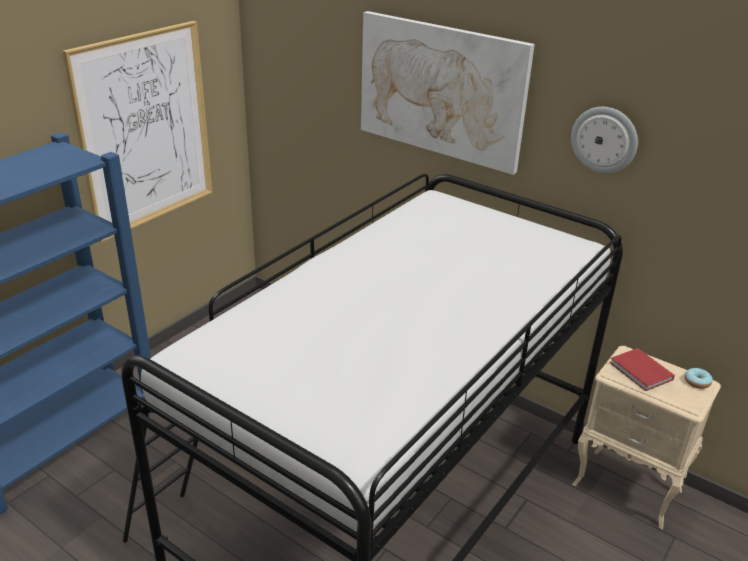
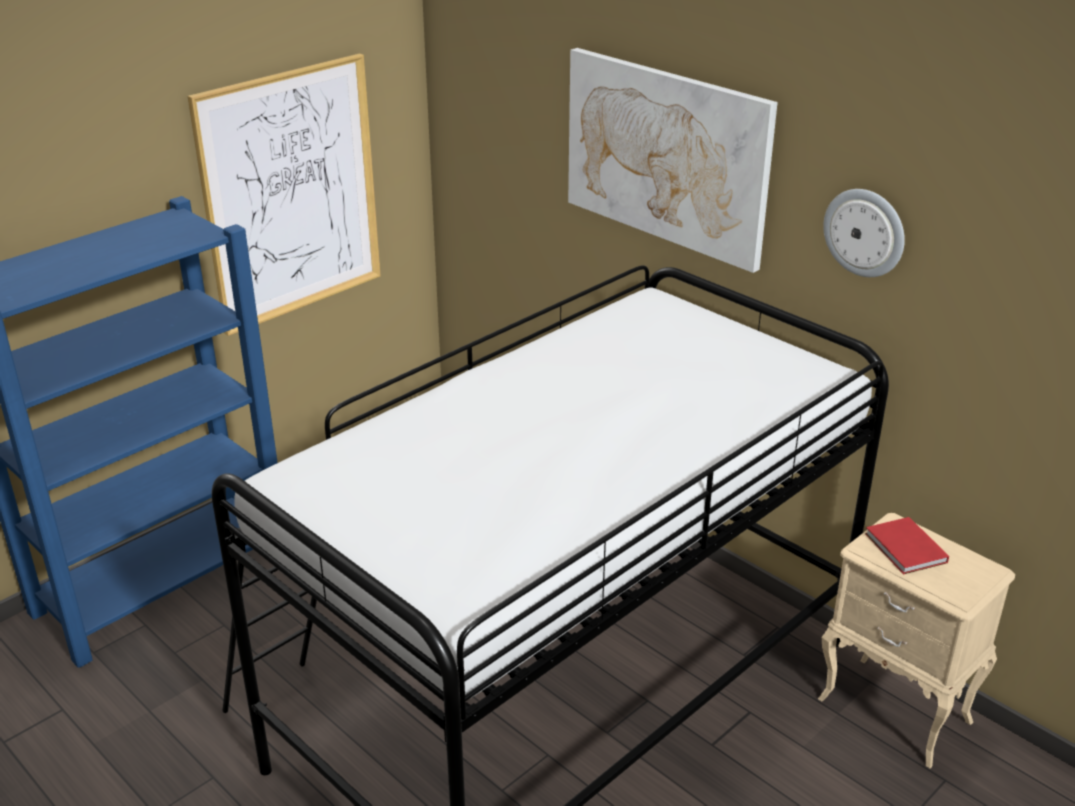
camera: 10 degrees right, 0 degrees up
(697, 382) = (980, 568): donut -> none

